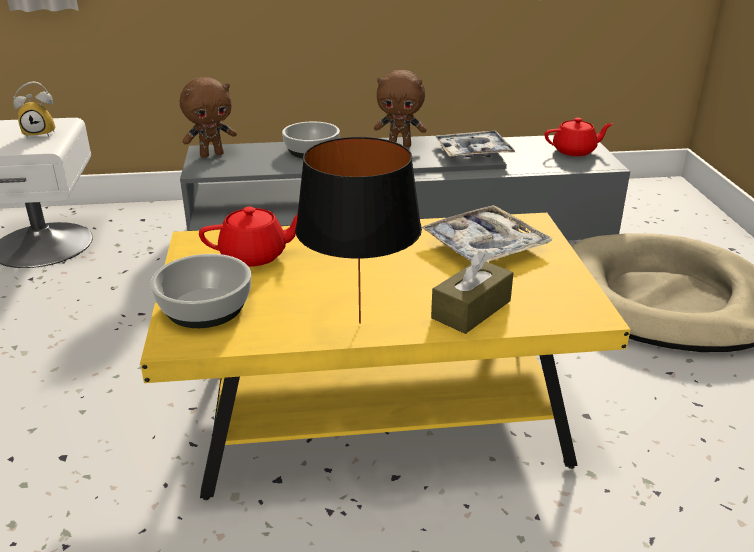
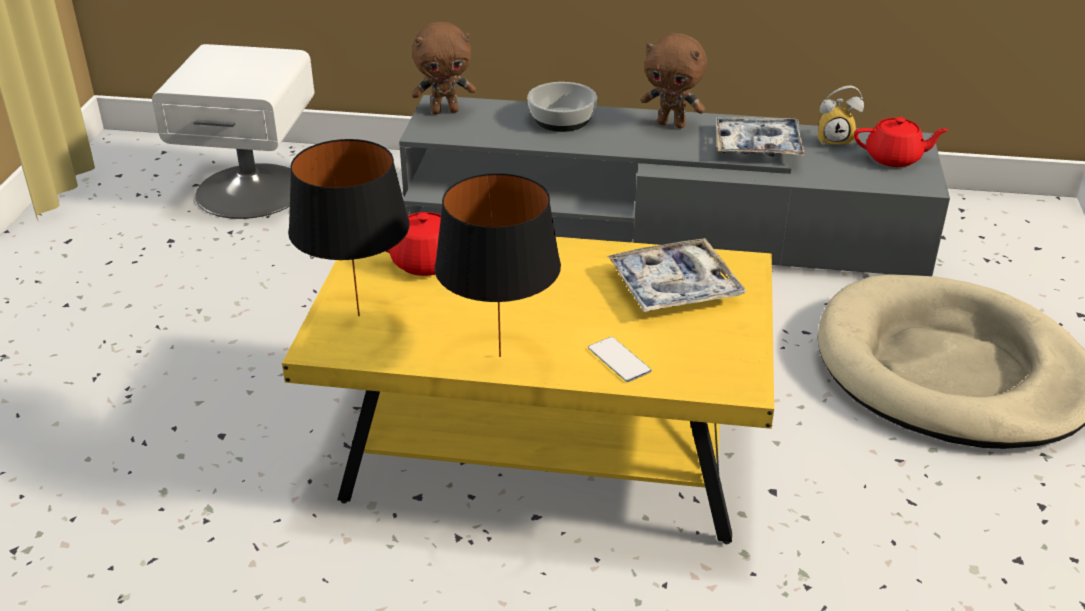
camera: 15 degrees right, 5 degrees up
(41, 133) = (259, 70): alarm clock -> alarm clock (835, 140)
(206, 307) = (359, 315): bowl -> black table lamp
(471, 309) = (619, 360): brown tissue box -> phone

